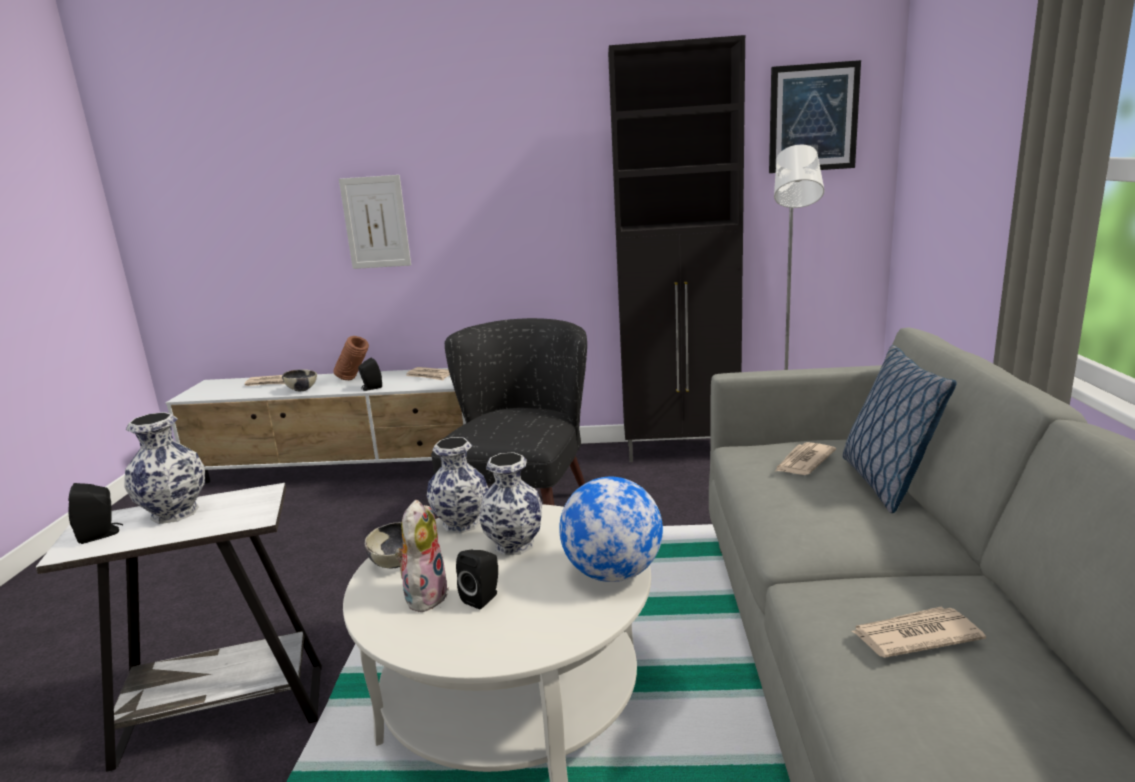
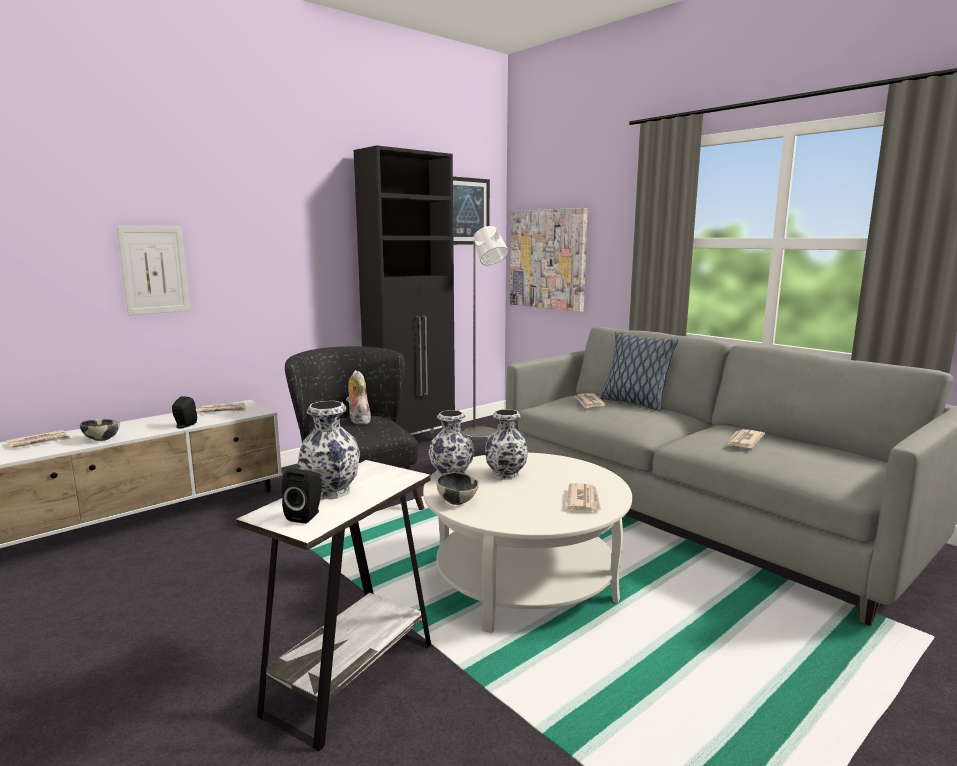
camera: 45 degrees left, 5 degrees down
(354, 380) = (147, 424): brown vase -> none
(425, 595) = (510, 506): plush toy -> plush toy (358, 421)
(483, 598) = (543, 496): black speaker -> none
(513, 626) = (584, 500): none -> newspaper
(613, 574) = (581, 469): globe -> none
(934, 193) = (548, 259): none -> picture

